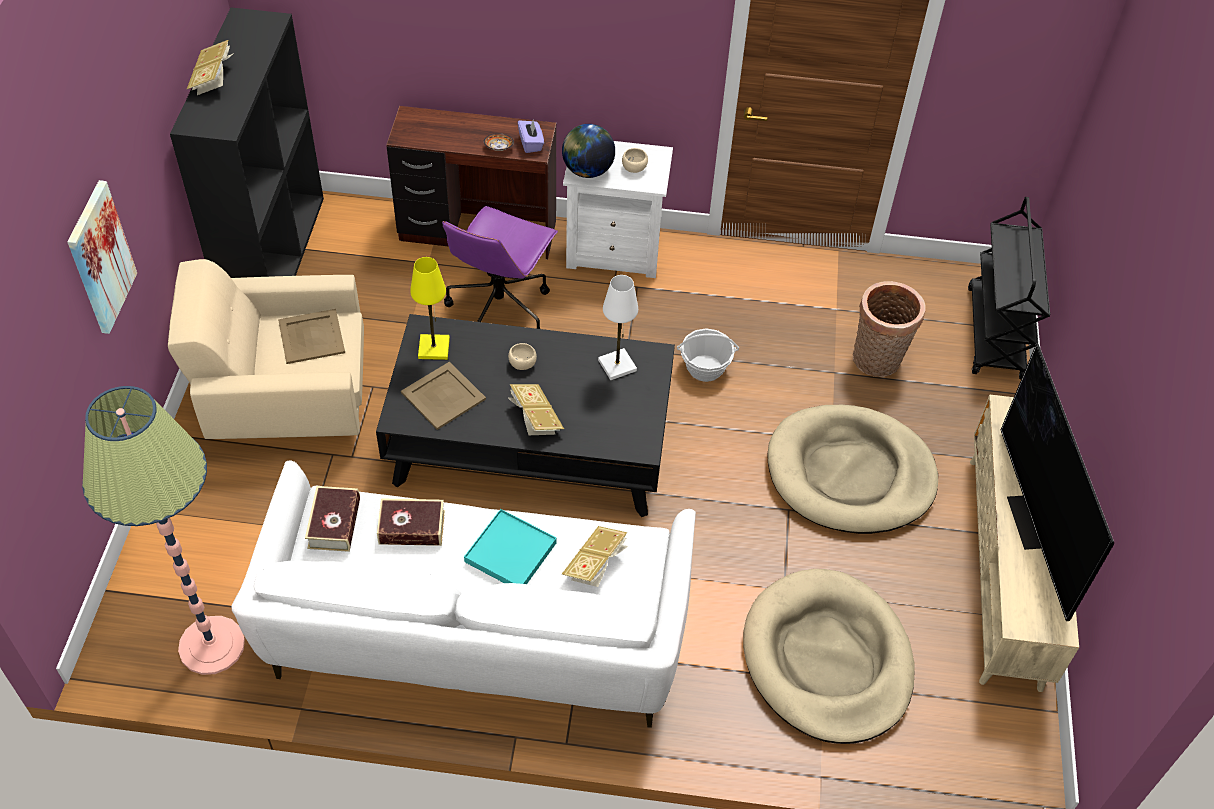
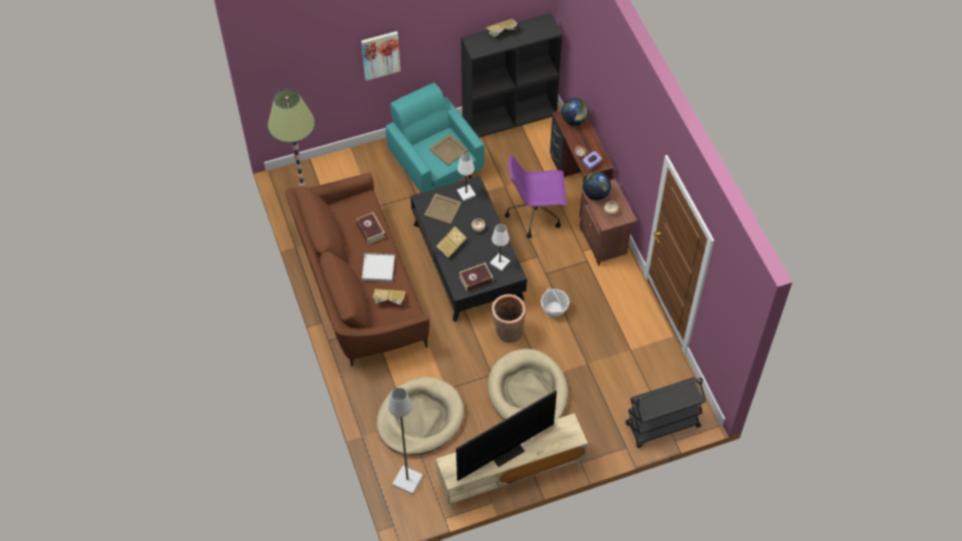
camera: 65 degrees right, 5 degrees up
(286, 396) = (435, 163): beige armchair -> turquoise armchair
(334, 524) = (357, 205): book -> book (476, 279)
(425, 126) = (574, 120): none -> globe
(434, 348) = (466, 193): yellow table lamp -> white table lamp
(476, 634) = (359, 287): white sofa -> brown sofa
(511, 552) = (378, 268): turquoise tray -> white tray
(615, 251) = (604, 242): white nightstand -> brown nightstand
(877, 361) = (606, 379): basket -> basket (507, 333)
(954, 740) = (407, 480): none -> grey floor lamp

